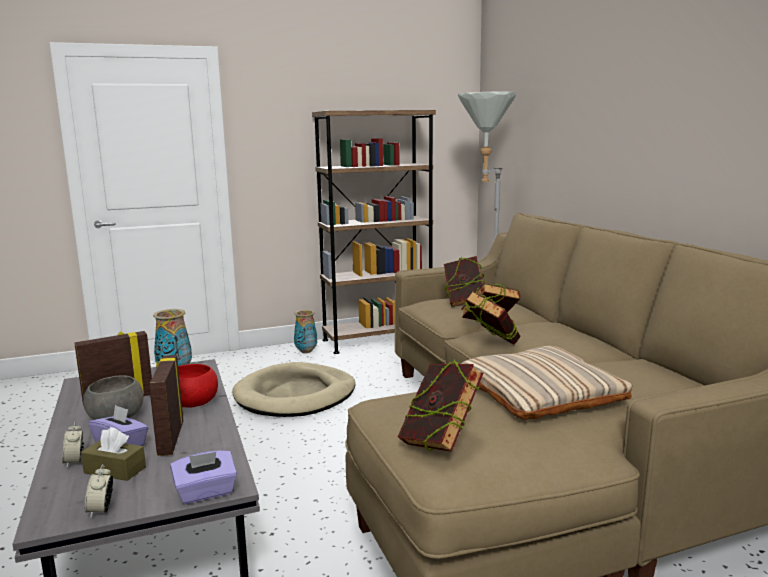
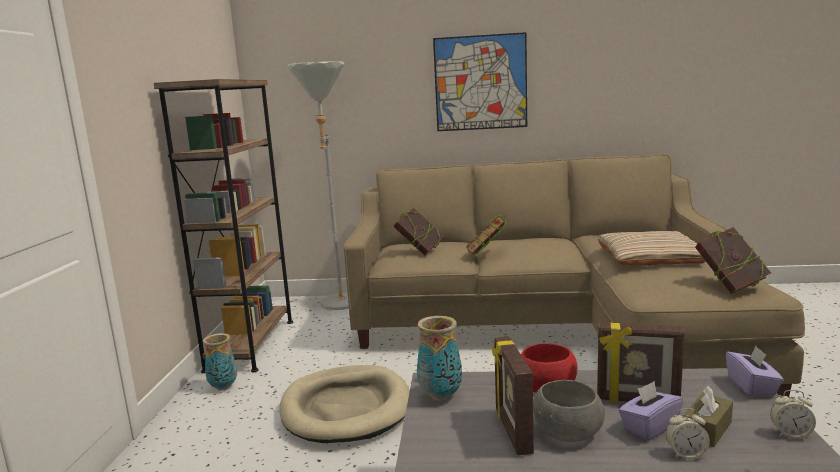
camera: 65 degrees left, 0 degrees up
(492, 345) = (537, 257): book -> none
(638, 119) = (480, 83): none -> picture

